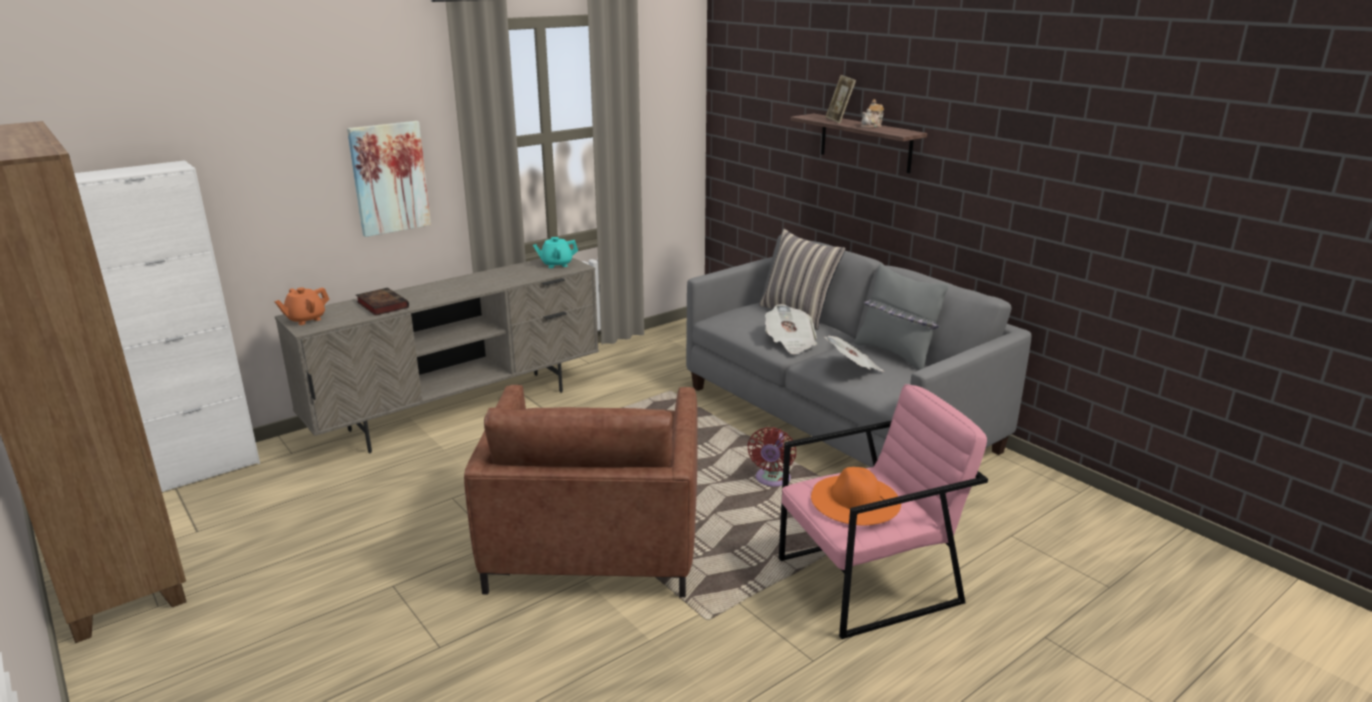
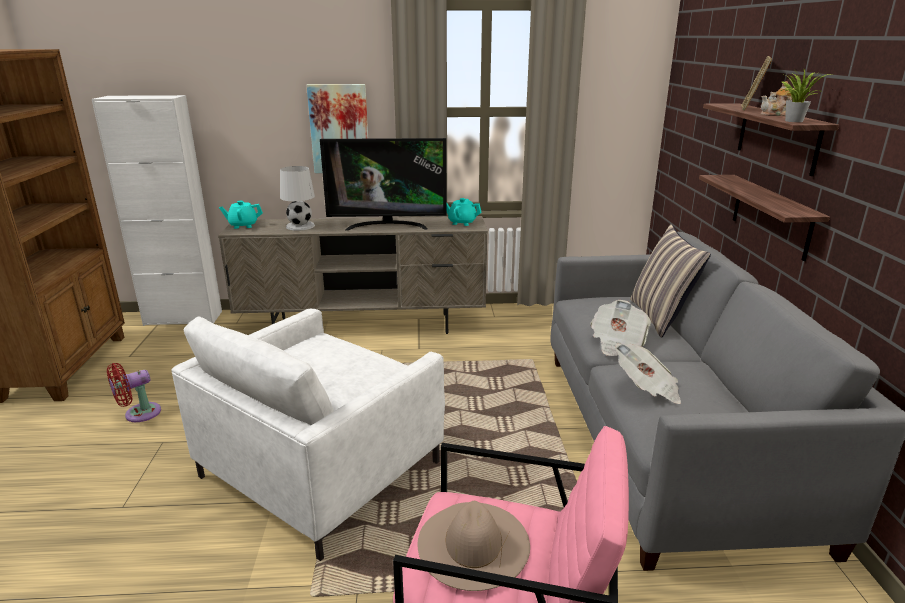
camera: 35 degrees right, 0 degrees up
(305, 319) = (243, 225): orange teapot -> turquoise teapot
(381, 305) = (300, 226): book -> white table lamp
(483, 283) = (387, 226): none -> television
(594, 541) = (320, 469): brown armchair -> white armchair
(772, 480) = (529, 478): red fan -> red fan (139, 414)
(855, 499) = (473, 543): orange hat -> beige hat
(871, 208) = (771, 215): none -> shelf
(895, 132) = (793, 121): none -> potted plant
(896, 354) = (722, 389): grey pillow -> none

